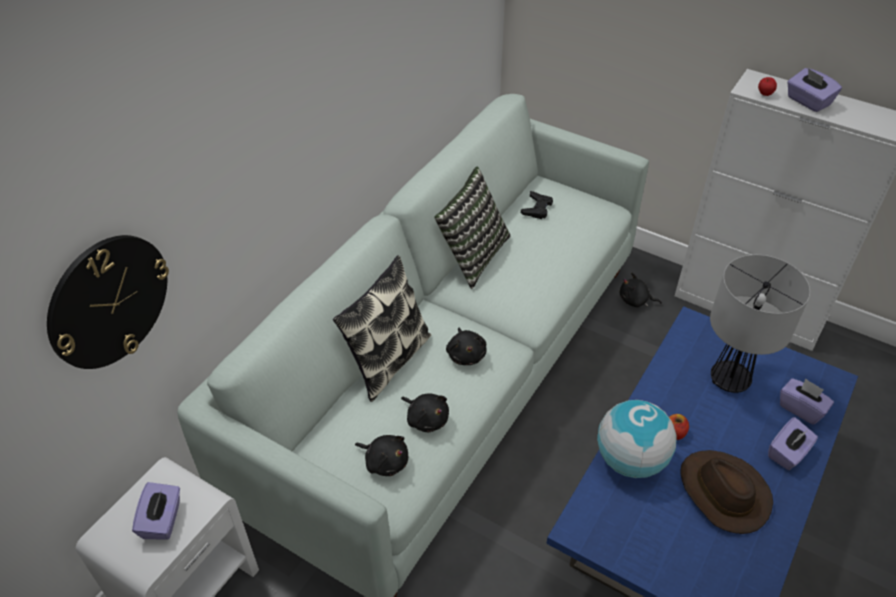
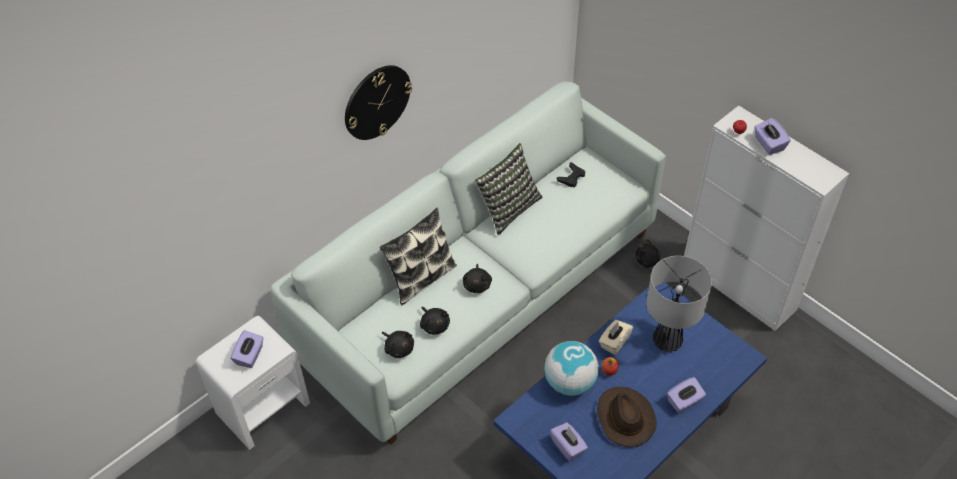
camera: 15 degrees right, 5 degrees up
(108, 301) = (236, 218): wall clock -> wall clock (377, 102)
(665, 395) = (614, 342): none -> beige tissue box
(801, 408) = (710, 372): purple tissue box -> purple tissue box (568, 447)

